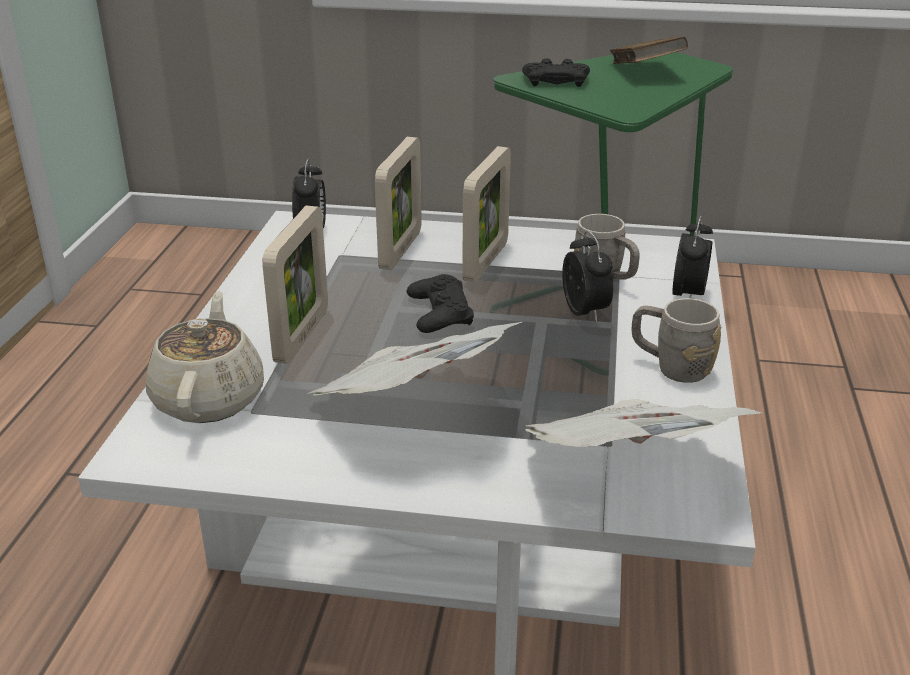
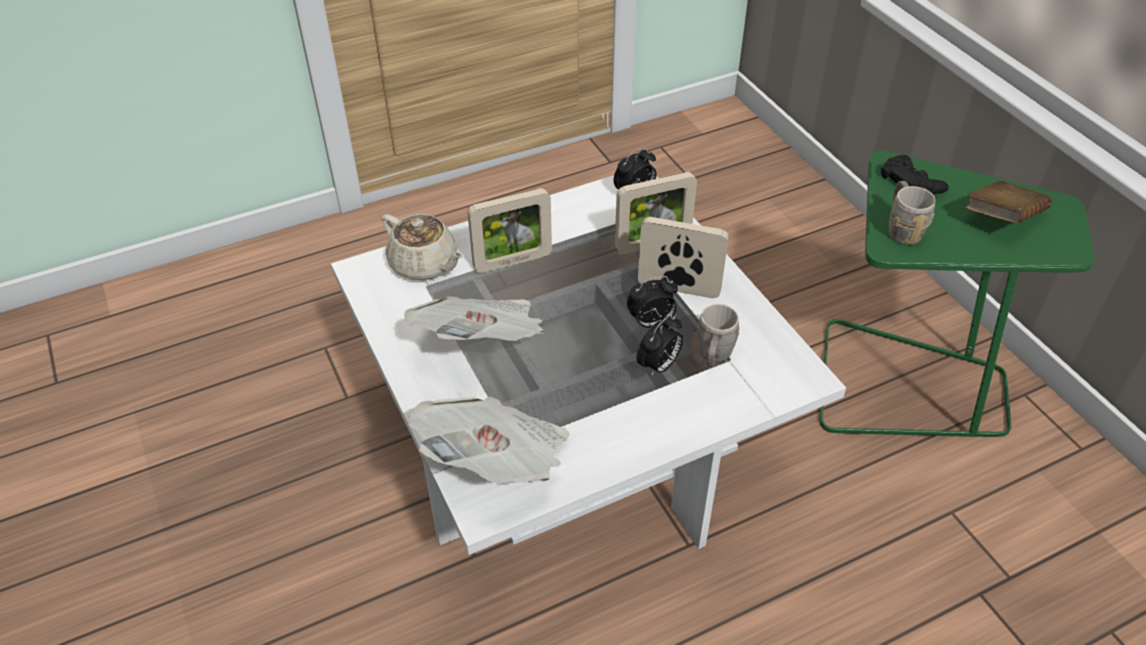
camera: 55 degrees right, 15 degrees up
(209, 398) = (424, 264): beige teapot -> beige teapot turned 75 degrees clockwise
(439, 312) = (592, 301): black game controller -> none
(486, 262) = (678, 289): picture frame -> picture frame turned 150 degrees counterclockwise
(671, 367) = (628, 436): grey mug -> grey mug (901, 228)
(688, 296) = (735, 408): alarm clock -> alarm clock (651, 323)

